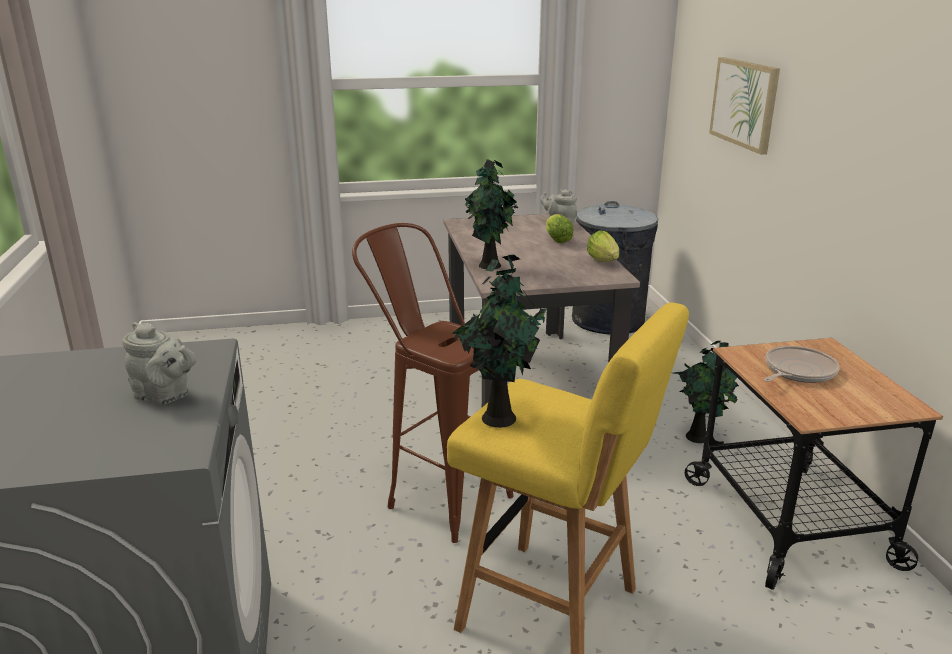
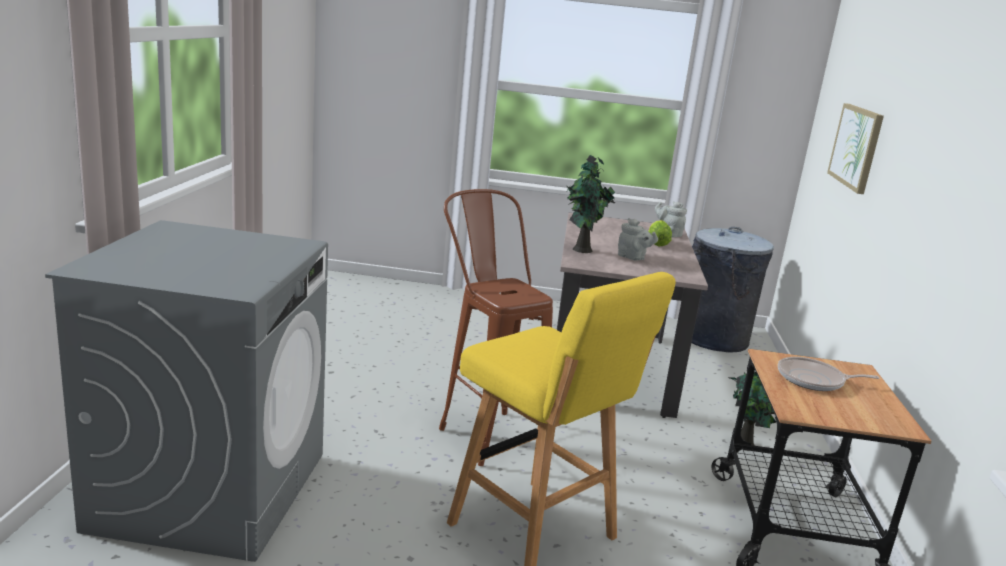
camera: 15 degrees right, 5 degrees down
(165, 396) = (255, 261): grey teapot -> grey teapot (633, 258)
(498, 416) = (509, 343): potted plant -> none
(604, 262) = (687, 266): lettuce -> none
(797, 371) = (814, 380): frying pan -> frying pan turned 150 degrees counterclockwise

